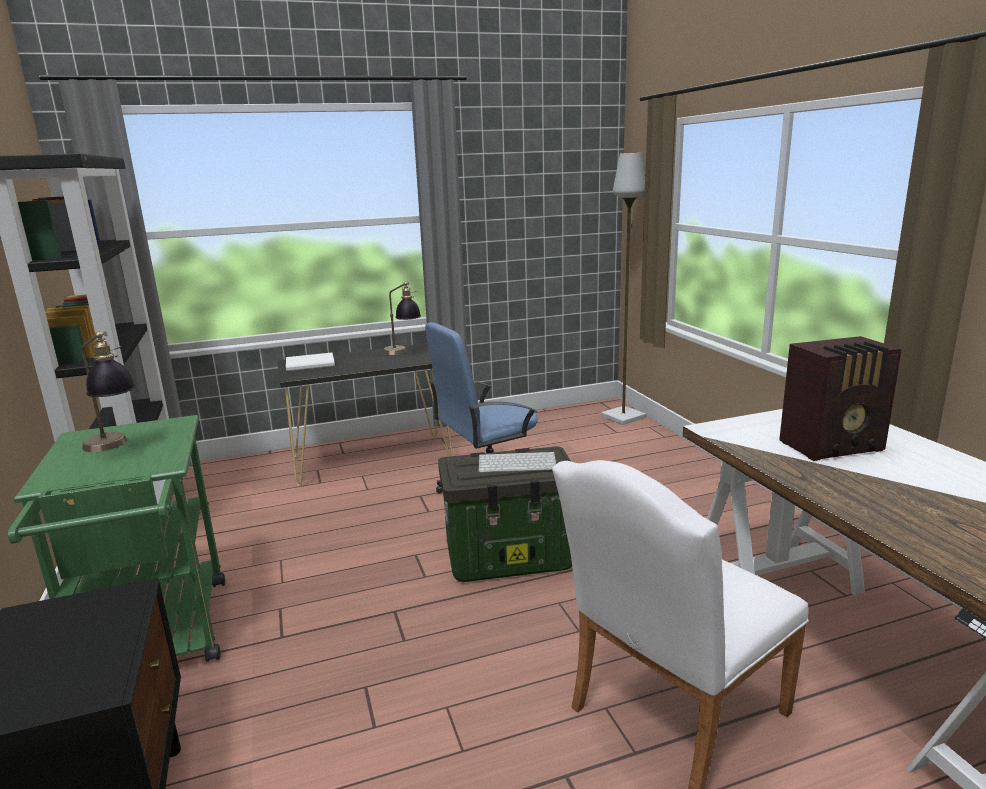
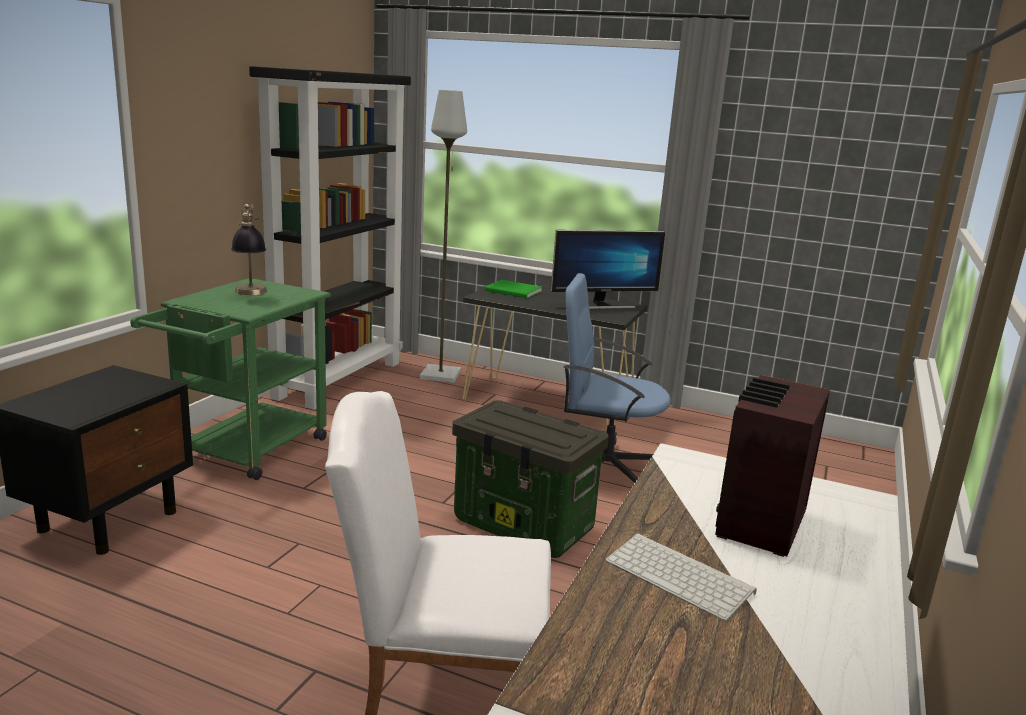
camera: 40 degrees right, 0 degrees up
(312, 364) = (514, 291): white book -> green book
(403, 352) = (603, 305): table lamp -> monitor
(518, 463) = (541, 428): keyboard -> keyboard (681, 576)
(623, 416) = (863, 469): grey floor lamp -> grey floor lamp (441, 375)
(834, 446) = (758, 523): radio -> radio turned 90 degrees clockwise

